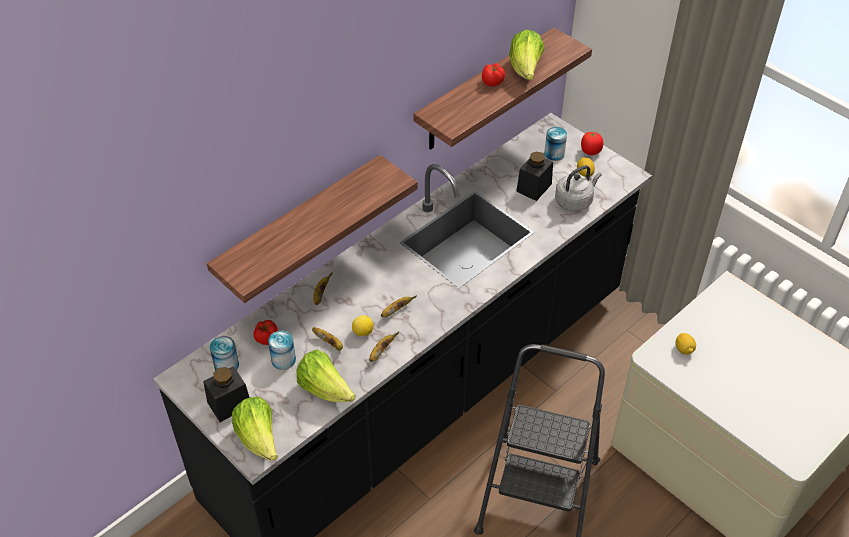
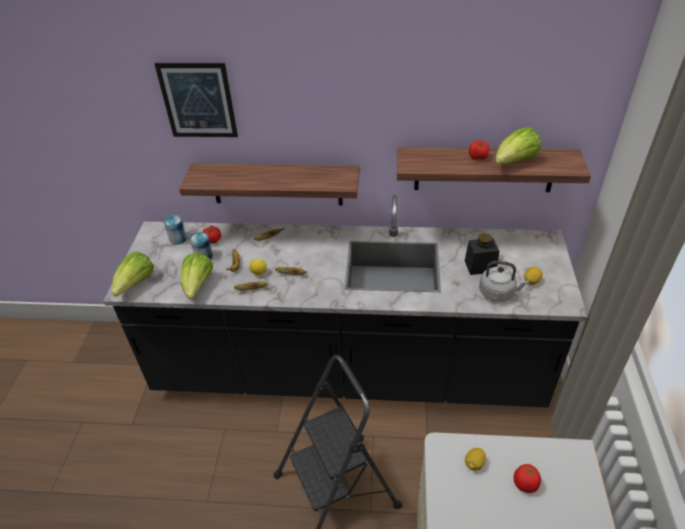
camera: 50 degrees right, 5 degrees down
(216, 180) = (198, 100): none -> picture
(229, 404) = (151, 257): black jar -> none
(554, 154) = (526, 255): can -> none
(590, 151) = (557, 271): tomato -> tomato (525, 484)

